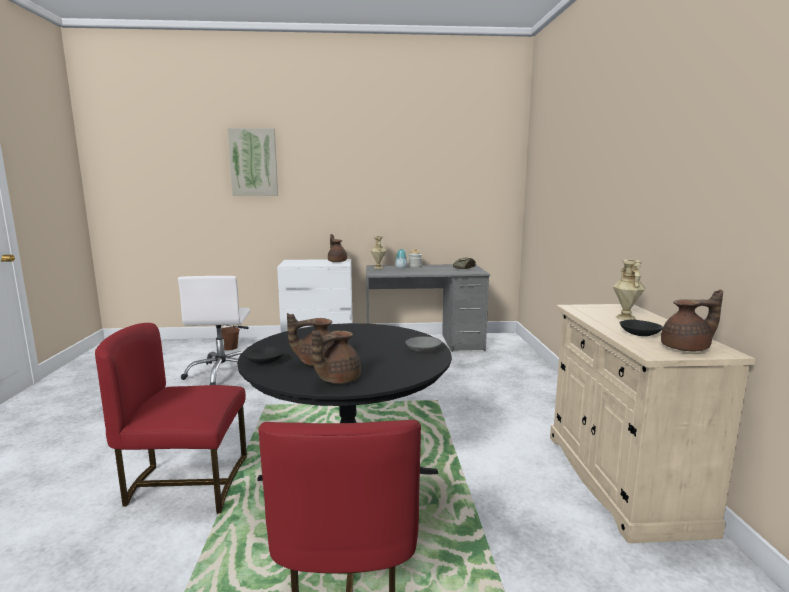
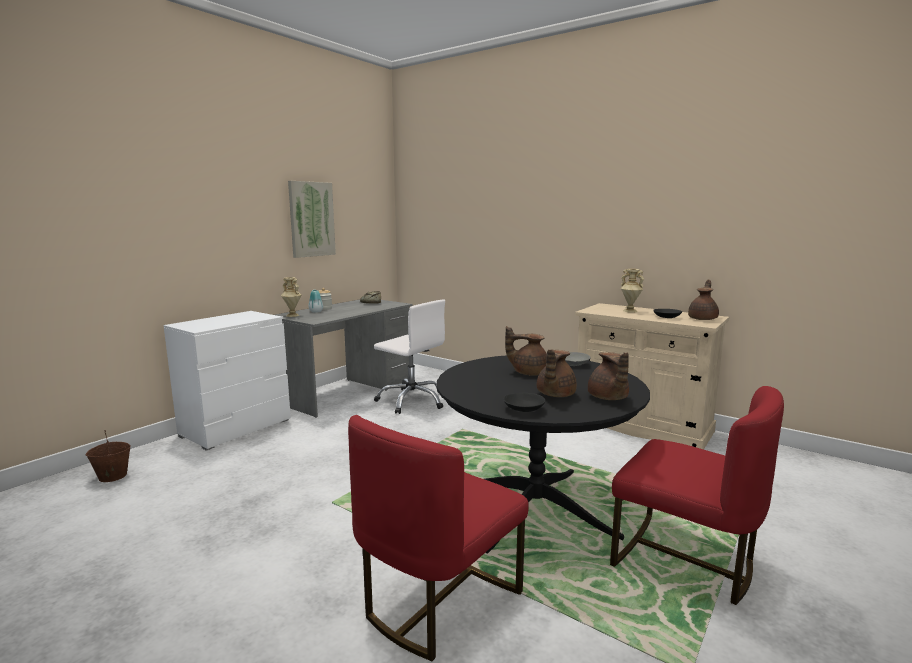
camera: 50 degrees left, 0 degrees up
(222, 373) = (188, 503): white office chair -> white office chair (412, 400)
(253, 162) = (98, 181): picture -> picture (311, 219)
(337, 261) = (248, 315): brown teapot -> brown teapot (528, 372)

